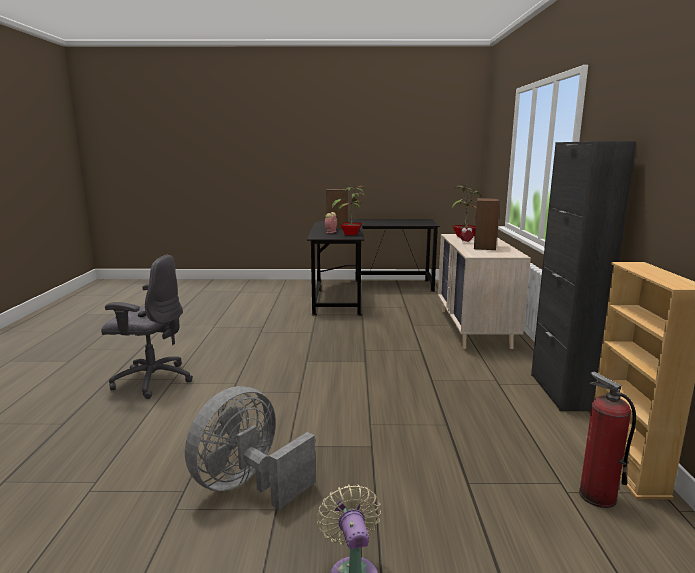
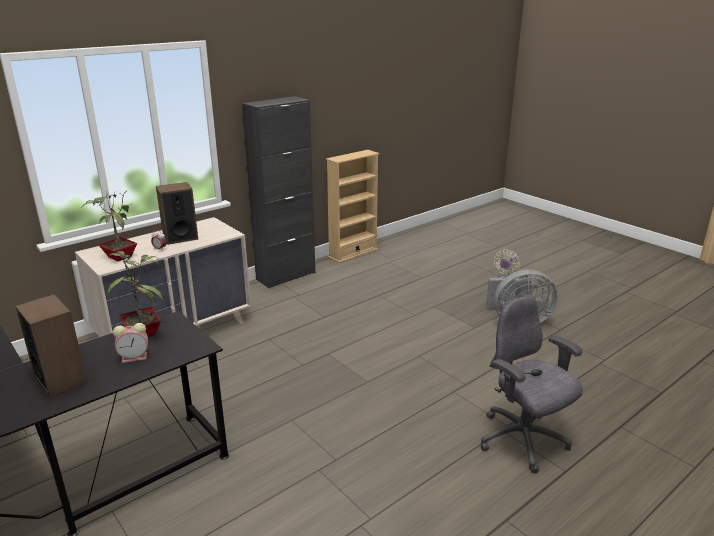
camera: 130 degrees left, 10 degrees up
(597, 496) = (387, 255): fire extinguisher -> none

